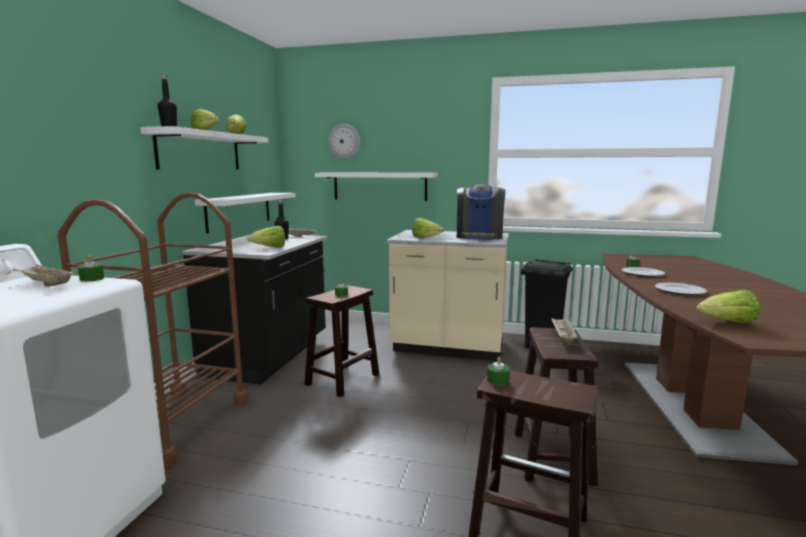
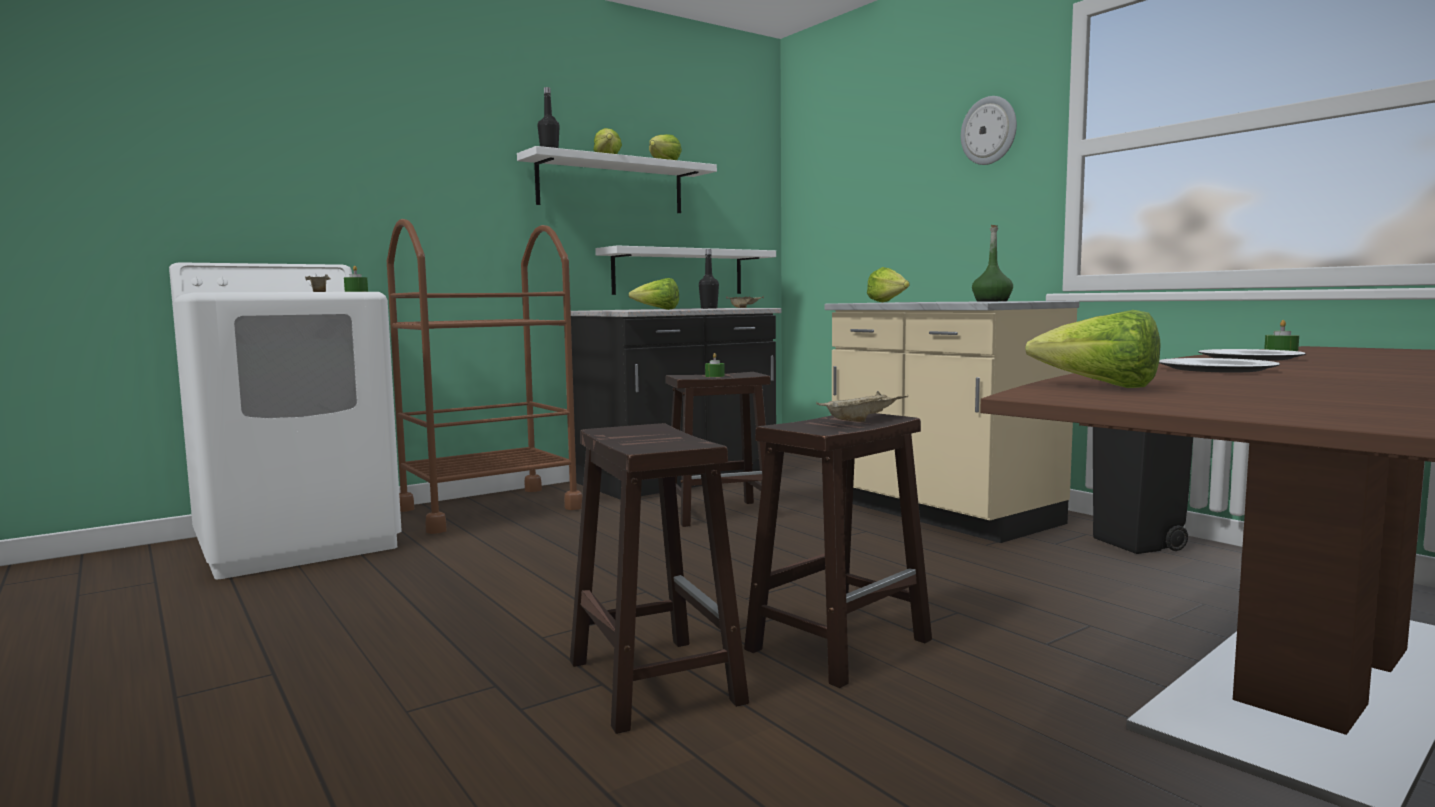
camera: 40 degrees right, 5 degrees down
(344, 141) = (853, 164): wall clock -> wall clock (989, 131)
(379, 186) = (897, 233): white shelf -> none
(479, 236) = (992, 301): coffee machine -> green bottle
(497, 380) = (623, 428): green candle -> none

